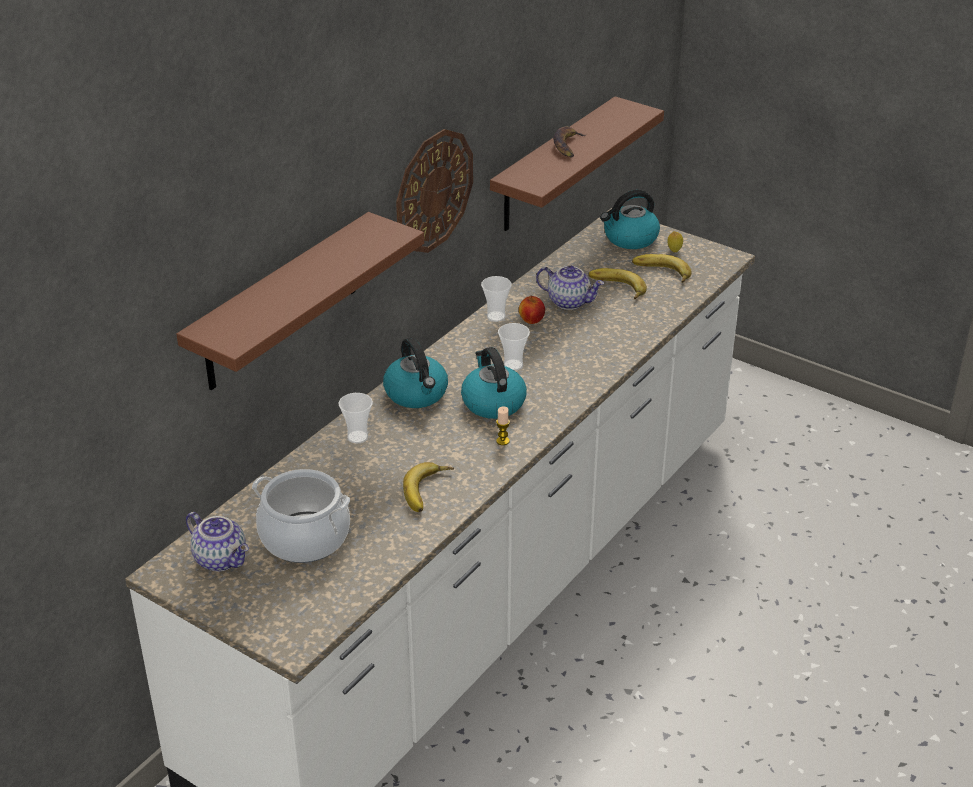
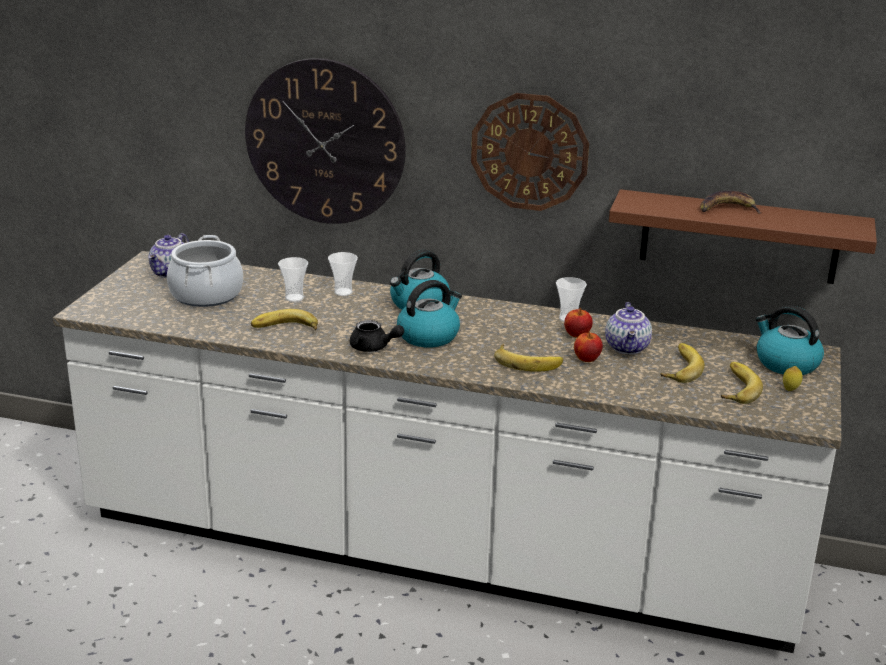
camera: 70 degrees right, 10 degrees down
(281, 303) = (325, 142): brown shelf -> wall clock
(502, 441) = (373, 348): candle -> black teapot
(513, 365) = (495, 336): cup -> cup (294, 298)
(571, 359) = (528, 361): none -> banana
(581, 328) = (586, 359): none -> apple

